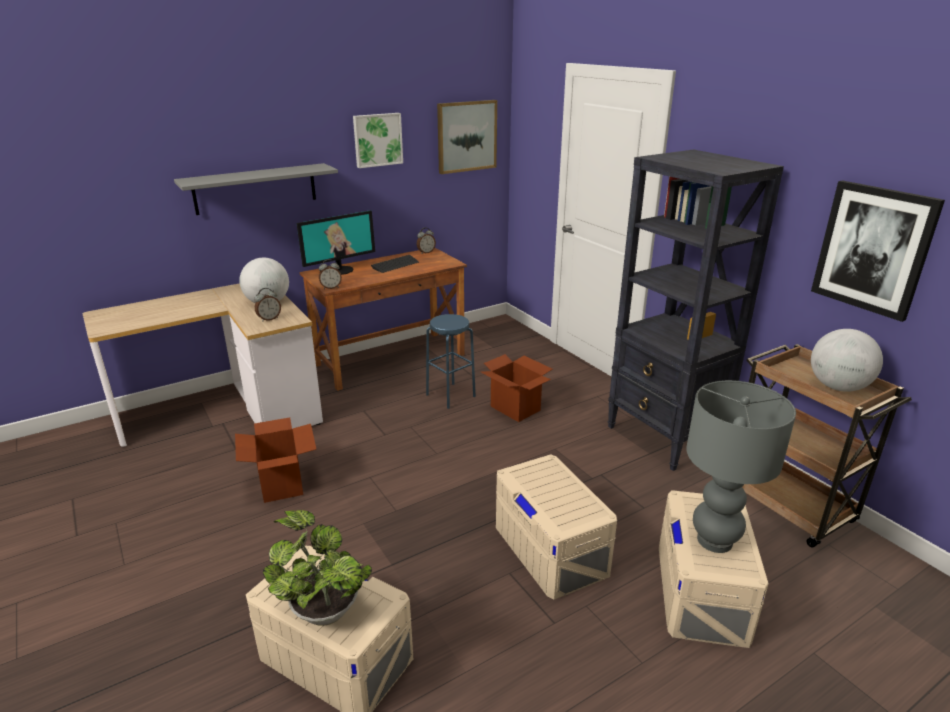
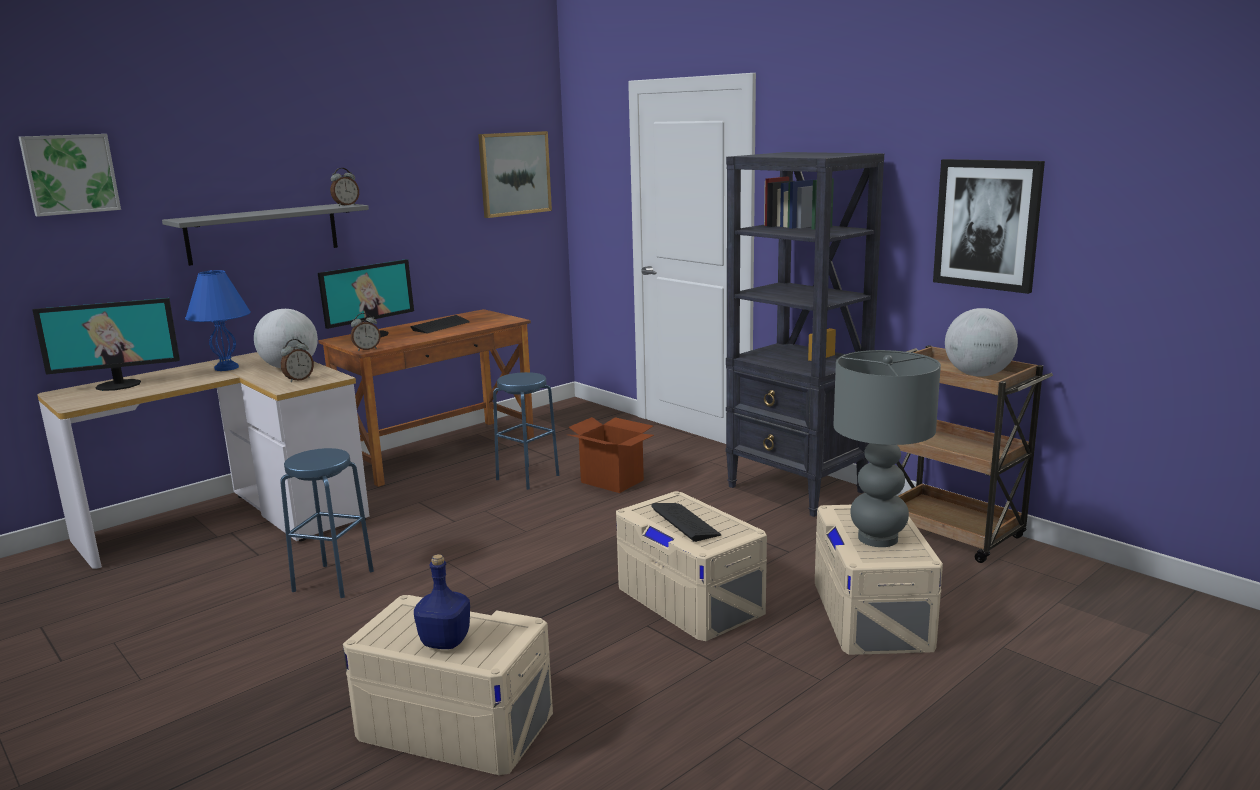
camera: 10 degrees left, 10 degrees down
(141, 309) = (119, 385): none -> monitor
(223, 298) = (227, 368): none -> blue table lamp
(282, 484) = (333, 581): cardboard box -> blue stool
(322, 608) = (445, 642): potted plant -> blue bottle
(377, 139) = (410, 175): picture -> picture (70, 174)
(426, 252) = (475, 313): alarm clock -> alarm clock (346, 205)
(551, 494) = (685, 522): none -> keyboard

